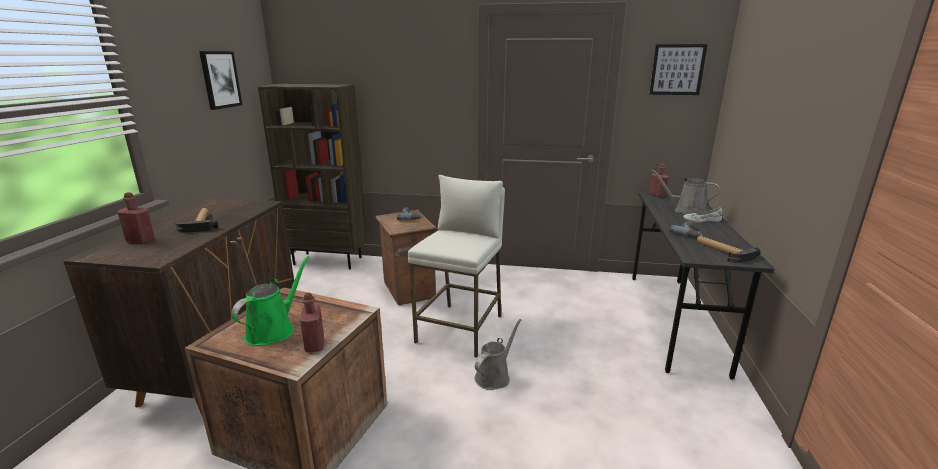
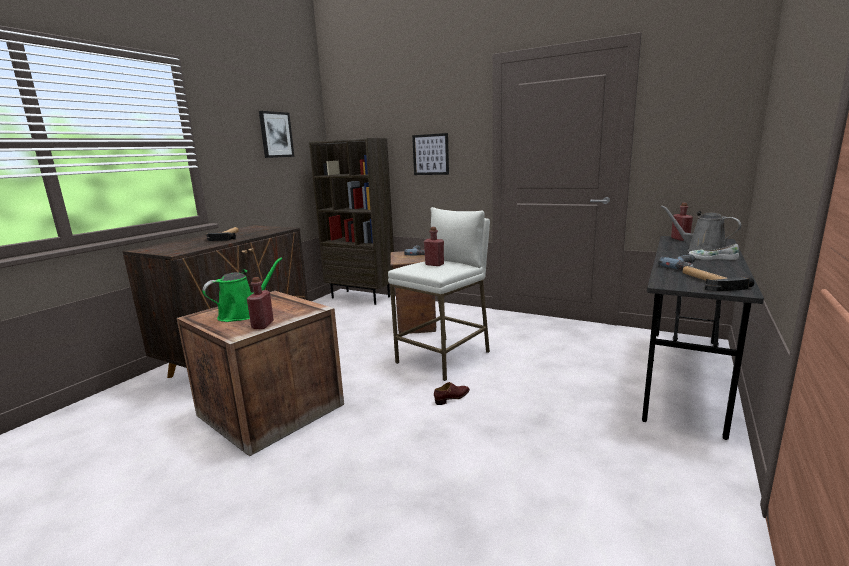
camera: 20 degrees right, 5 degrees down
(140, 240) = (178, 243): red bottle -> red bottle (434, 264)
(494, 376) = (452, 398): grey watering can -> brown shoe
(677, 70) = (703, 98): picture -> picture (430, 154)

